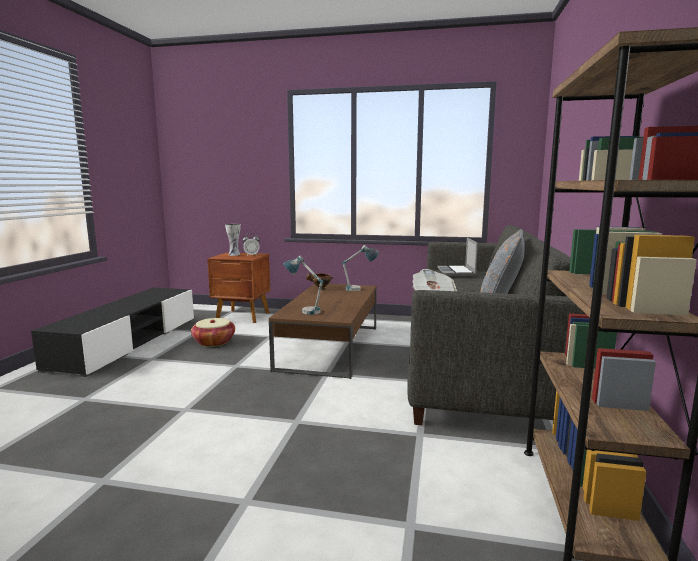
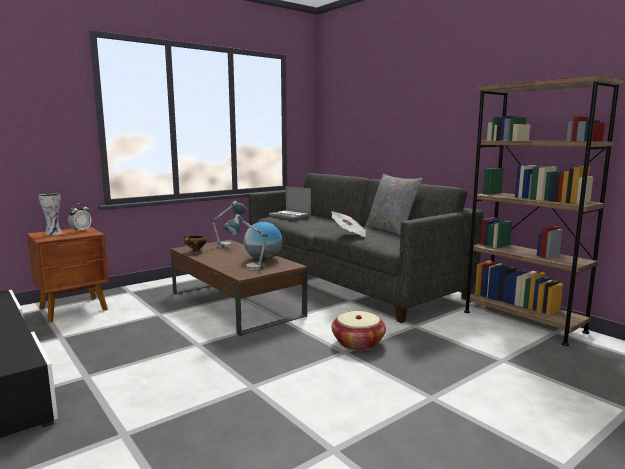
camera: 50 degrees left, 0 degrees up
(214, 342) = (114, 338): basket -> basket (358, 343)
(340, 307) = (263, 259): none -> globe

